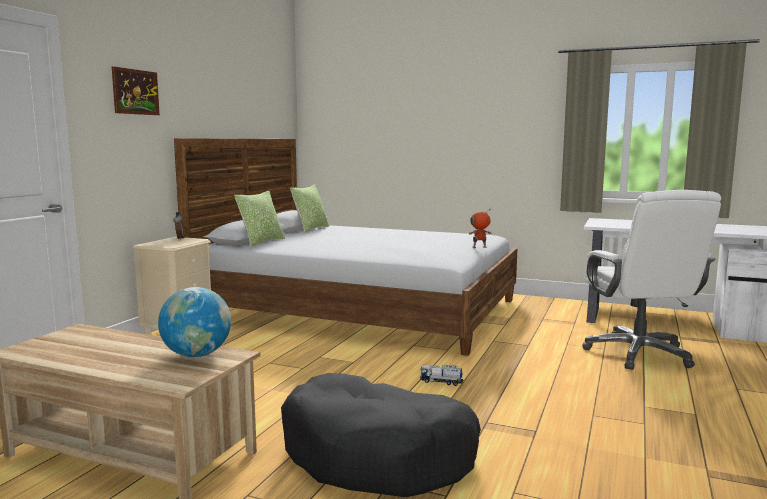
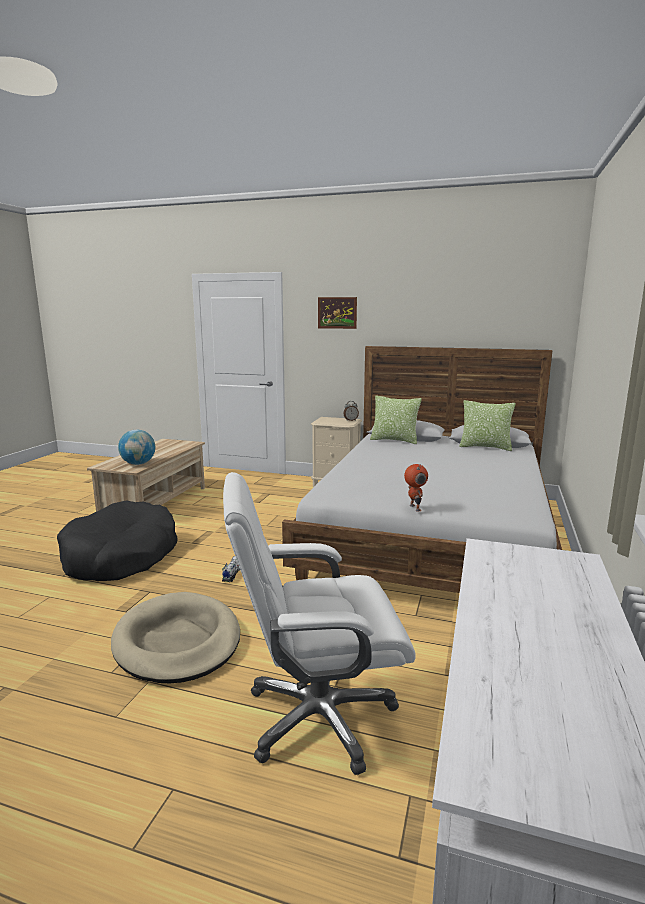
camera: 85 degrees right, 5 degrees up
(580, 399) = (177, 642): none -> beige dog bed

